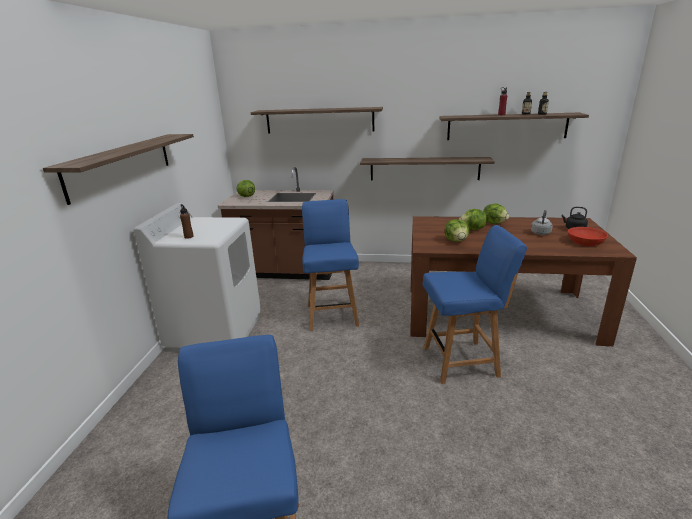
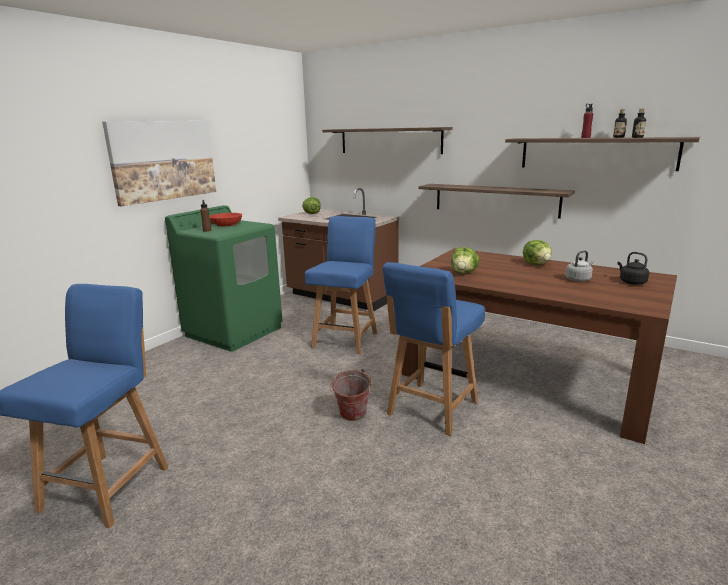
camera: 25 degrees right, 5 degrees down
(121, 165) = (163, 160): shelf -> picture
(215, 332) = (234, 331): white washing machine -> green washing machine
(411, 390) = (351, 417): none -> bucket
(462, 361) = (431, 409): blue chair -> blue chair turned 105 degrees clockwise
(473, 229) = (500, 266): lettuce -> none
(585, 242) = (623, 295): red bowl -> red bowl (226, 224)

